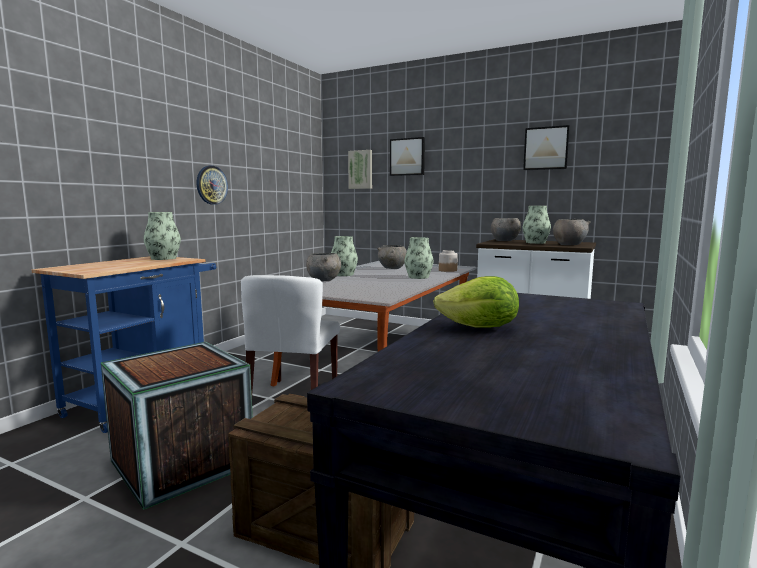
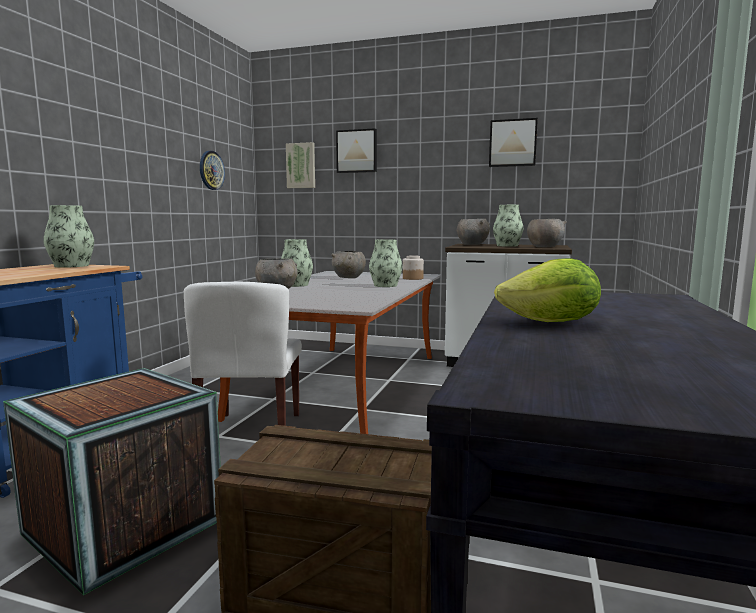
camera: 10 degrees left, 0 degrees up
(211, 185) = (125, 176): wall clock -> wall clock (211, 170)

